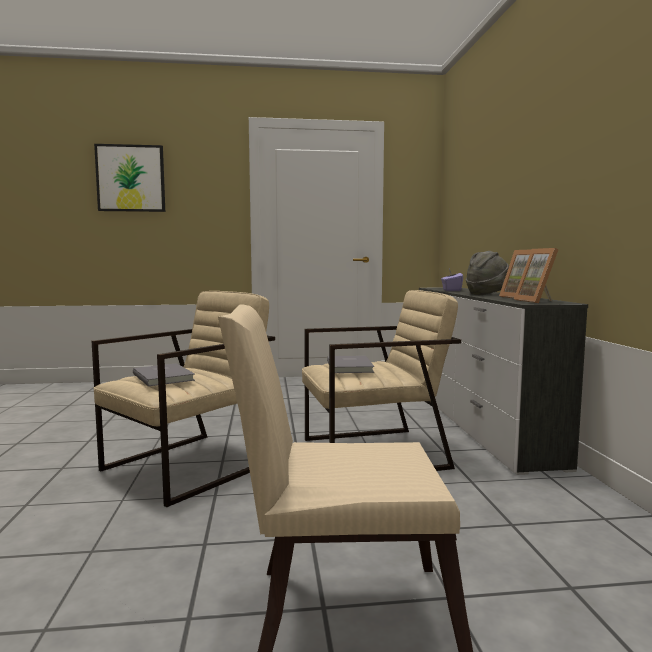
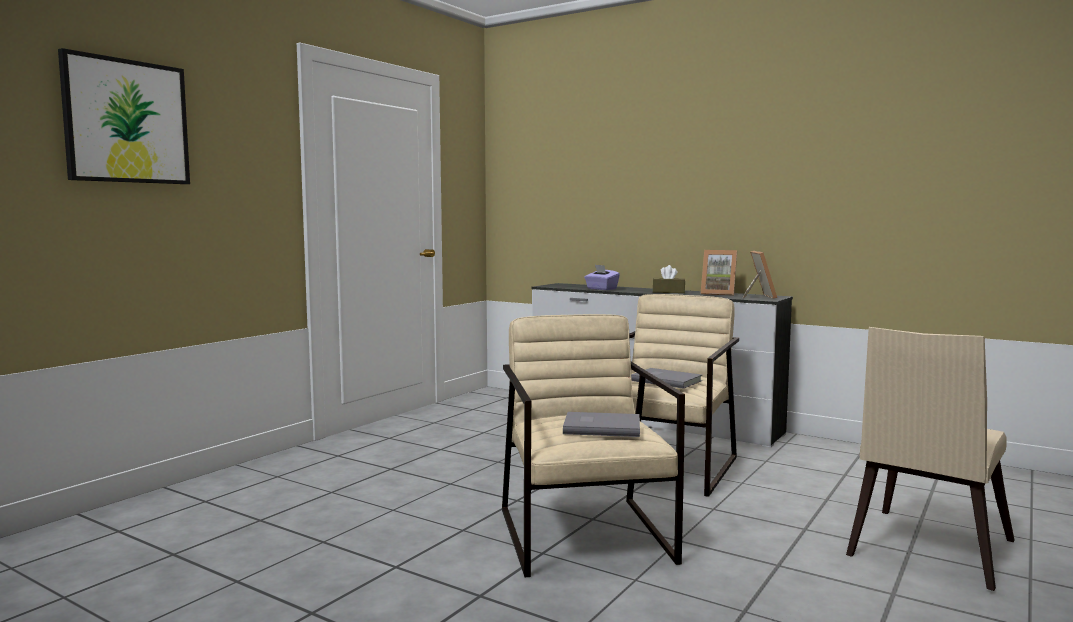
camera: 50 degrees left, 0 degrees up
(487, 294) = (668, 292): grey hat -> brown tissue box
(538, 301) = (758, 297): picture frame -> picture frame turned 120 degrees counterclockwise

